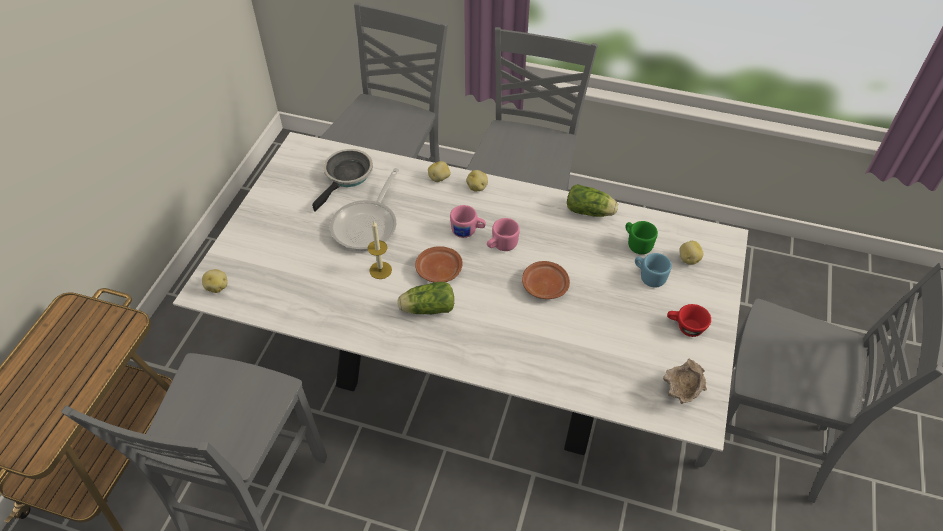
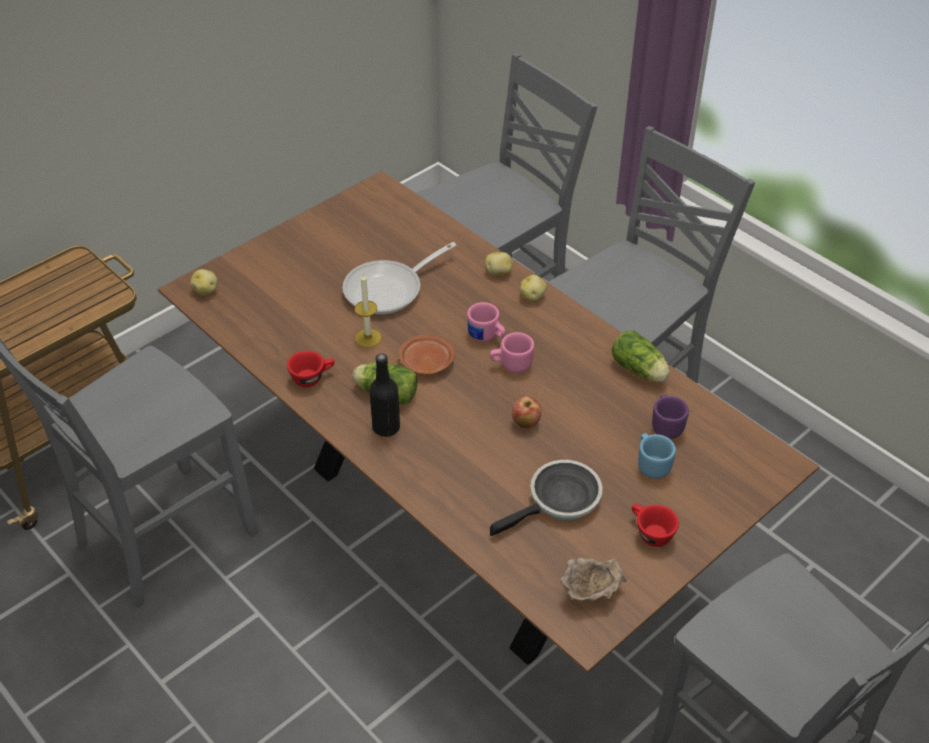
camera: 30 degrees right, 5 degrees down
(347, 177) = (404, 235): frying pan -> frying pan (559, 501)
(361, 321) = (312, 377): none -> red cup
(448, 336) = (386, 427): none -> black bottle
(471, 372) = (464, 519): white dining table -> brown dining table
(544, 285) = (525, 423): brown plate -> apple
(637, 244) = (666, 425): green mug -> purple mug
(688, 259) = (715, 466): potato -> none

